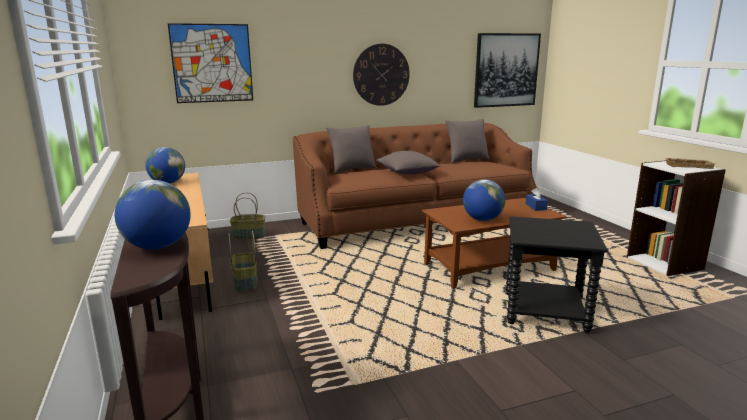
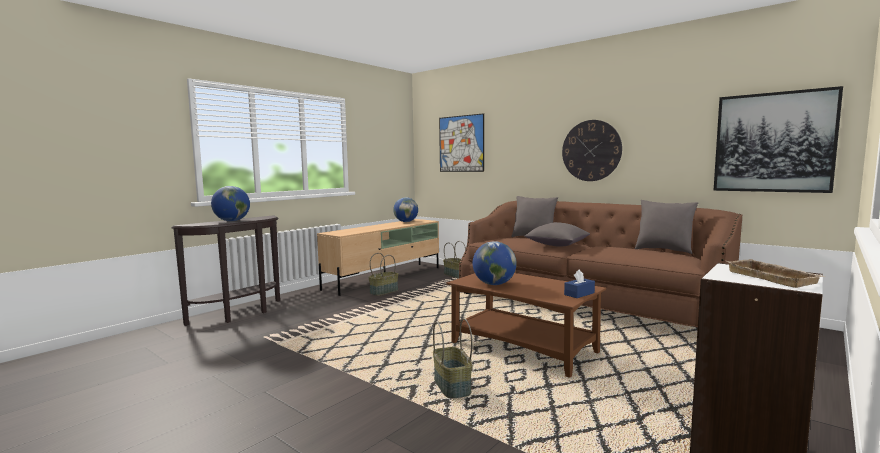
camera: 60 degrees right, 10 degrees down
(545, 312) = (451, 386): black side table -> basket

